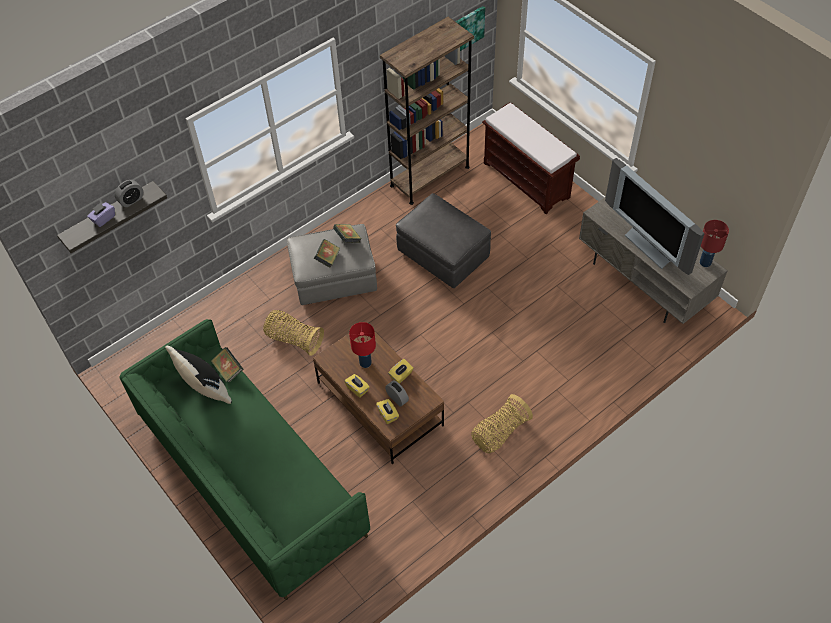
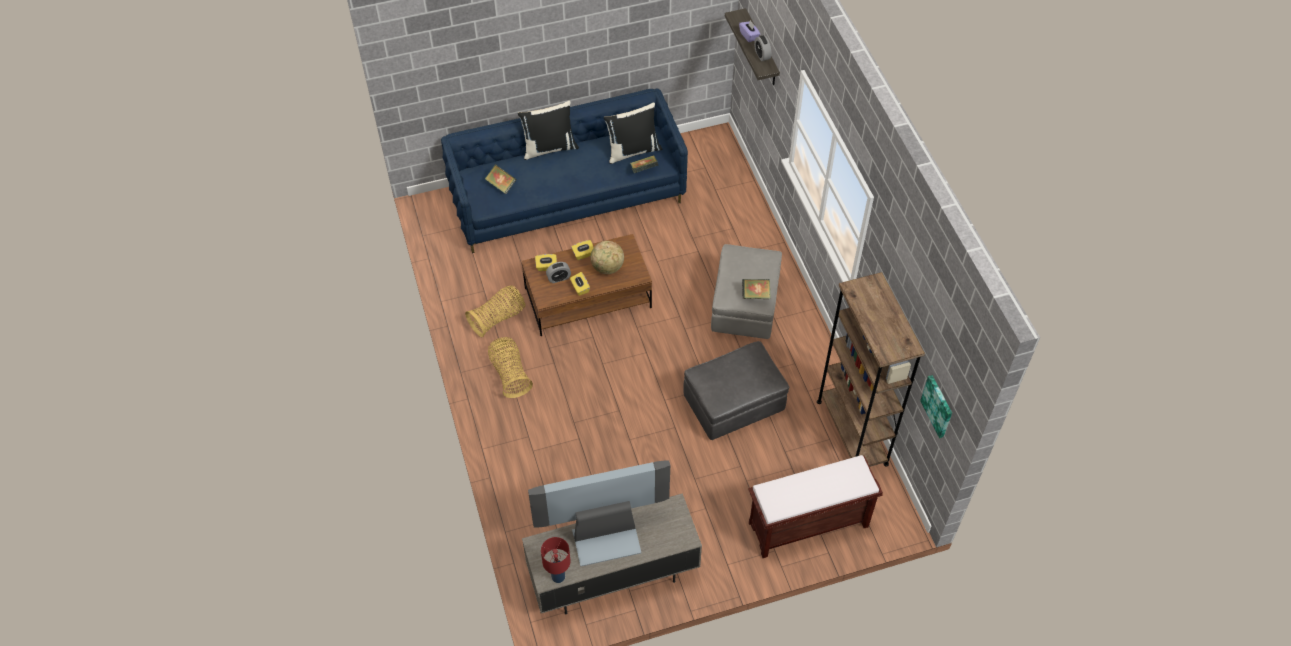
camera: 110 degrees right, 0 degrees up
(227, 470) = (549, 148): none -> black pillow
(251, 476) = (567, 196): green sofa -> blue sofa
(294, 339) = (688, 257): basket -> basket (498, 318)
(328, 259) = (737, 272): book -> book (501, 185)
(365, 362) = (607, 268): red table lamp -> globe

